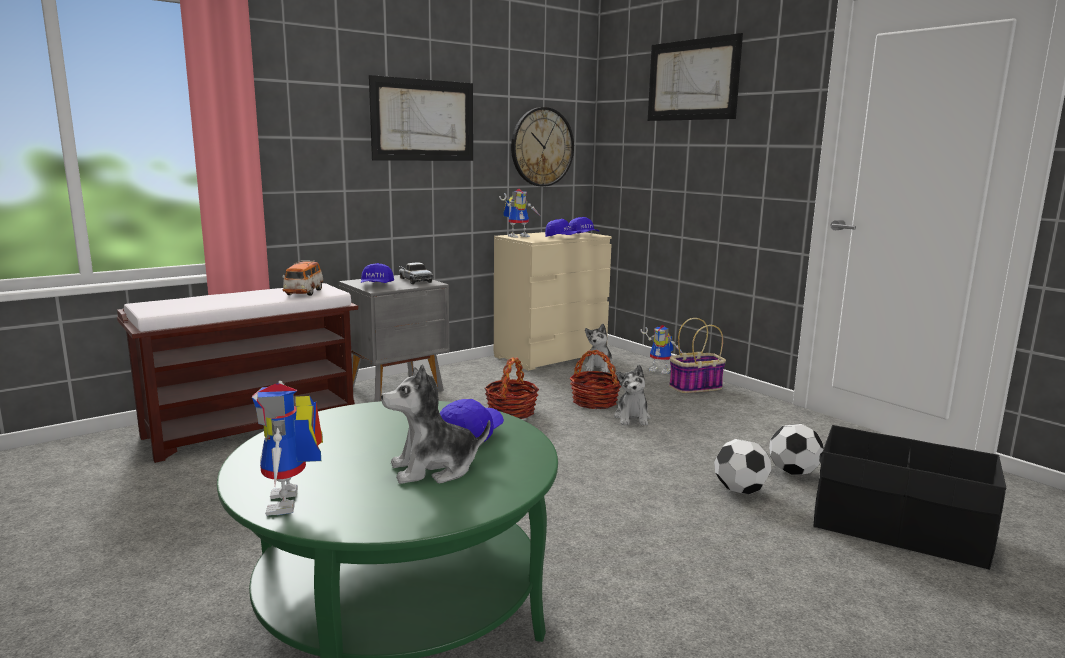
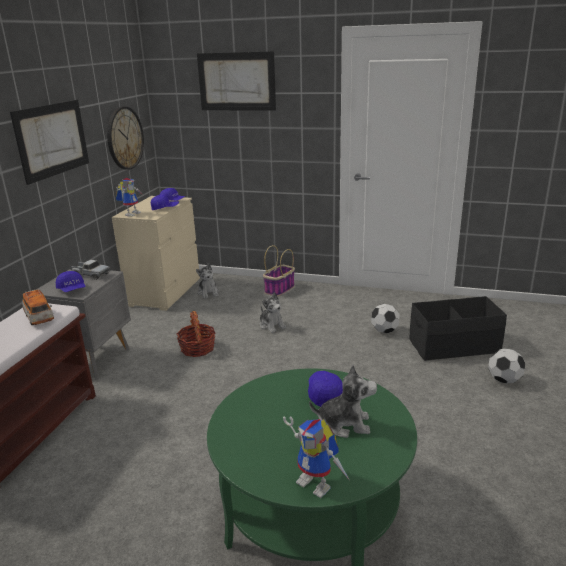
camera: 35 degrees left, 10 degrees up
(434, 469) = (344, 424): plush toy -> plush toy turned 120 degrees counterclockwise
(594, 402) = (237, 321): basket -> none
(662, 371) = (247, 282): toy robot -> none
(740, 491) = (374, 353): football -> football (504, 380)

